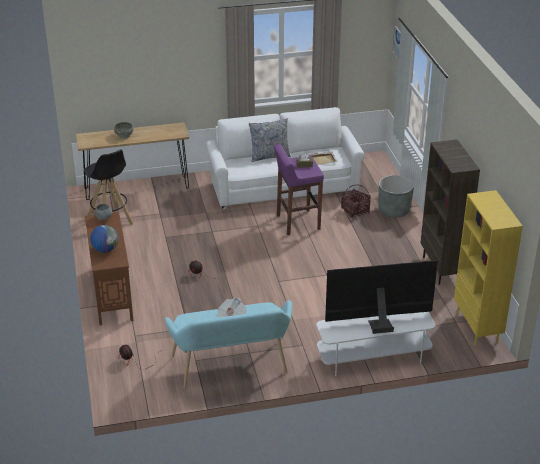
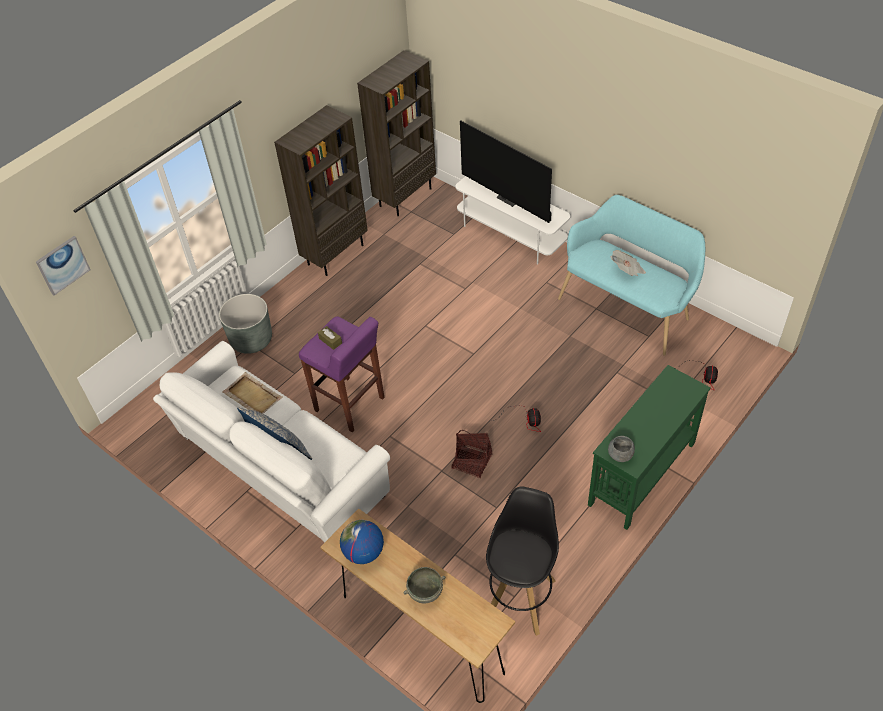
camera: 125 degrees left, 15 degrees up
(105, 250) = (668, 404): globe -> globe (363, 552)
(112, 293) = (641, 473): brown console table -> green console table
(355, 211) = (281, 370): basket -> basket (472, 461)
(477, 327) = (405, 197): yellow bookcase -> brown bookcase

